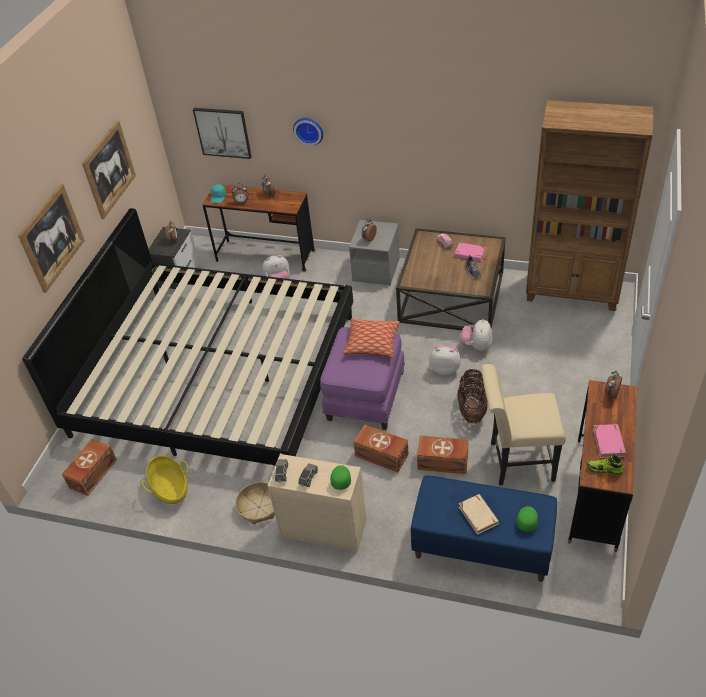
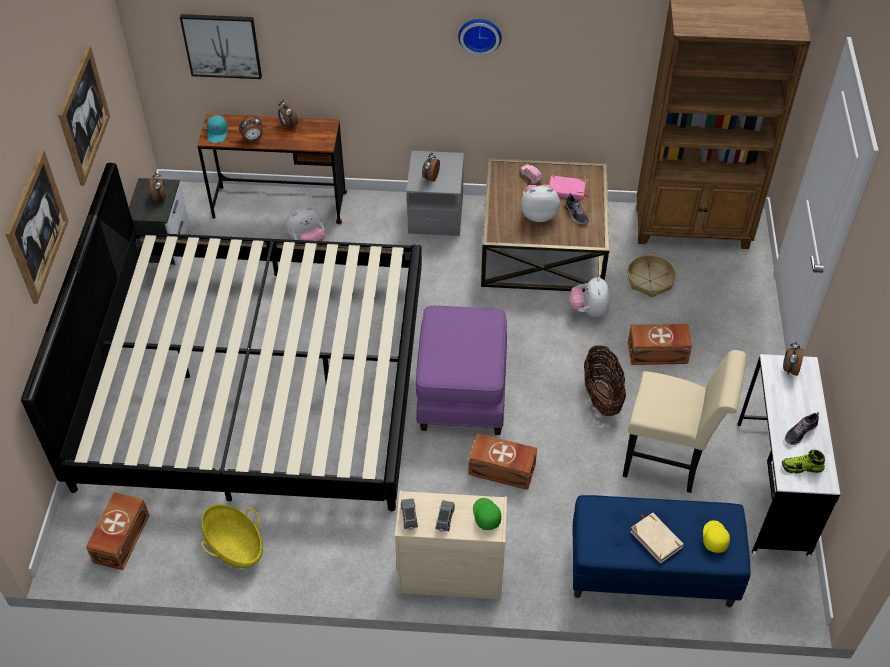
camera: 15 degrees left, 5 degrees up
(259, 507) = (360, 557): basket -> basket (649, 281)
(309, 130) = (346, 39): wall clock -> wall clock (480, 34)
(372, 343) = (473, 326): pillow -> none
(443, 462) = (581, 470): brown storage box -> brown storage box (658, 353)
(445, 368) = (556, 345): plush toy -> plush toy (538, 214)
(516, 462) = (669, 459): beige chair -> beige chair turned 150 degrees counterclockwise
(526, 520) = (714, 538): green cap -> yellow cap
(596, 493) = (772, 488): brown desk -> white desk
(609, 442) = (800, 432): pink book -> shoe

